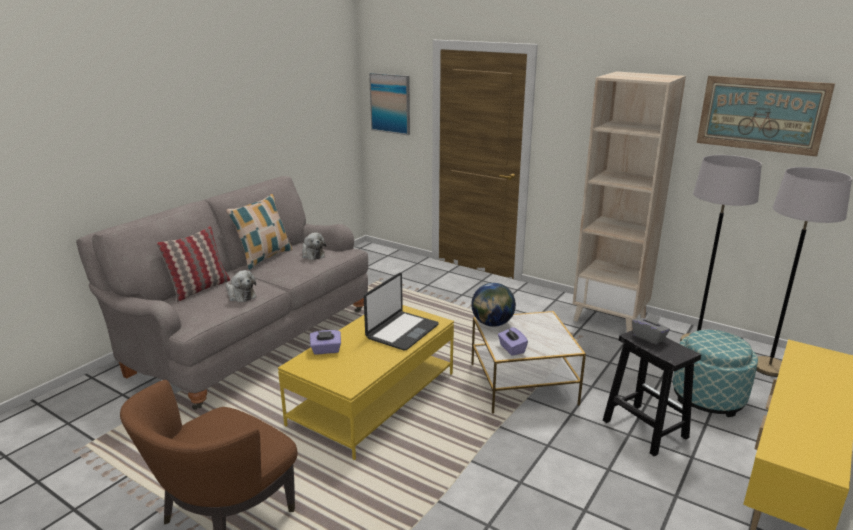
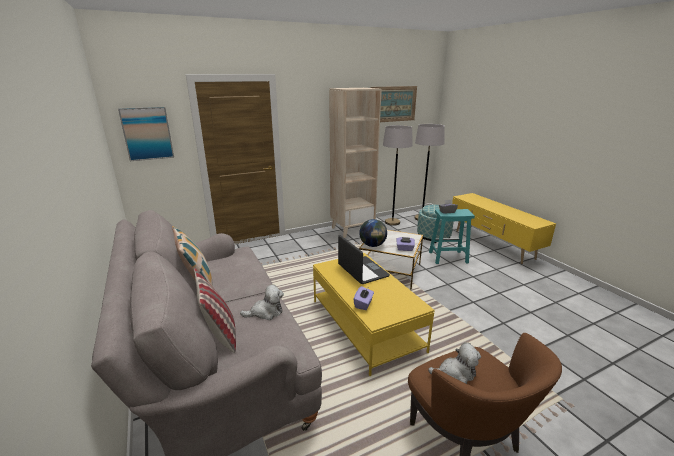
camera: 60 degrees left, 0 degrees up
(312, 254) = (229, 264): plush toy -> plush toy (455, 373)
(643, 428) = (447, 257): black stool -> turquoise stool

